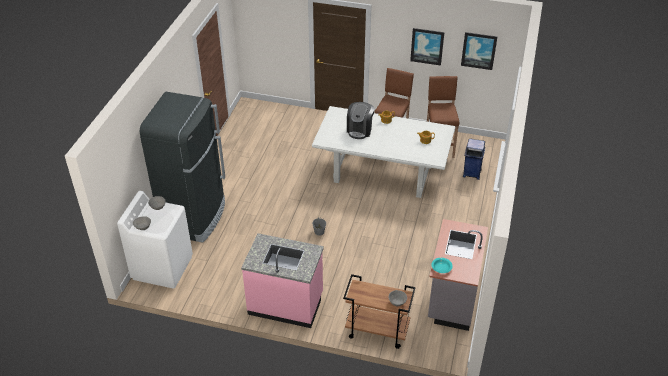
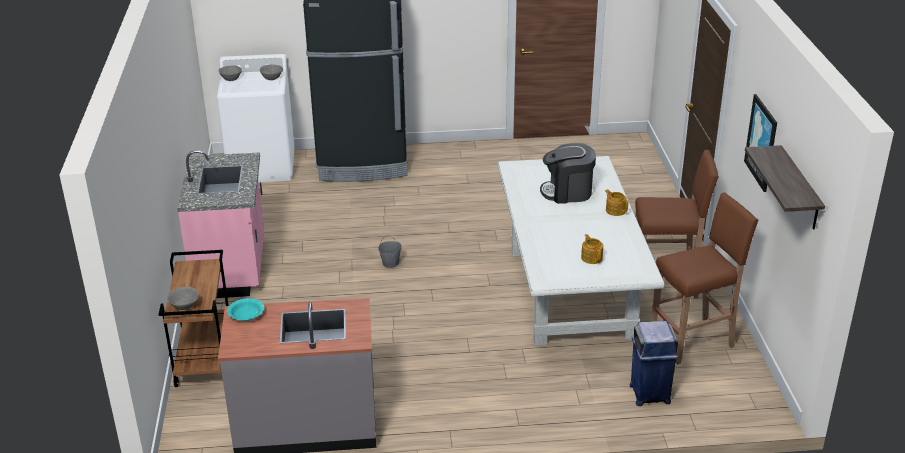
camera: 70 degrees right, 10 degrees down
(479, 50) = (799, 189): picture -> shelf

